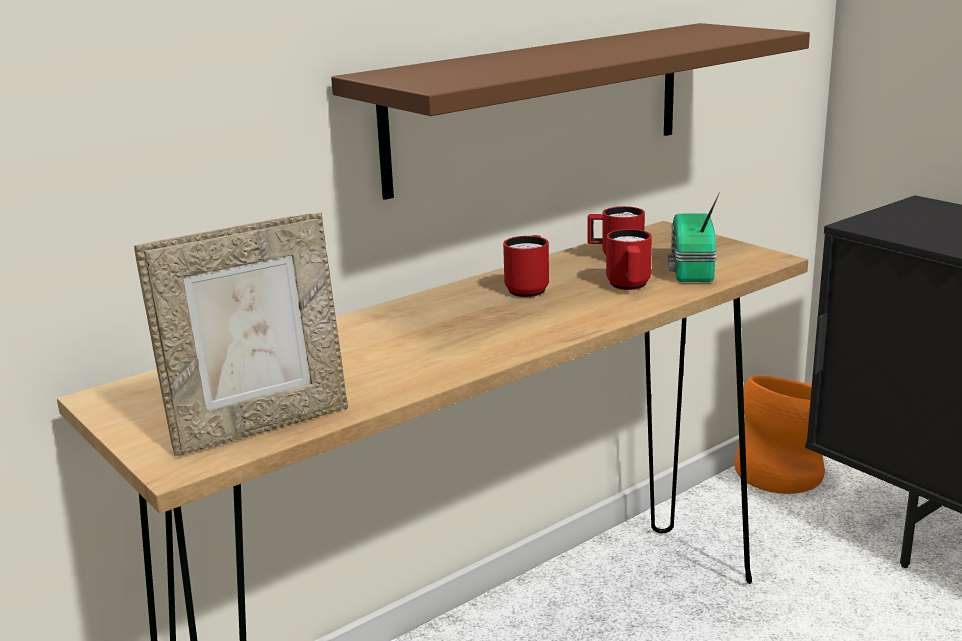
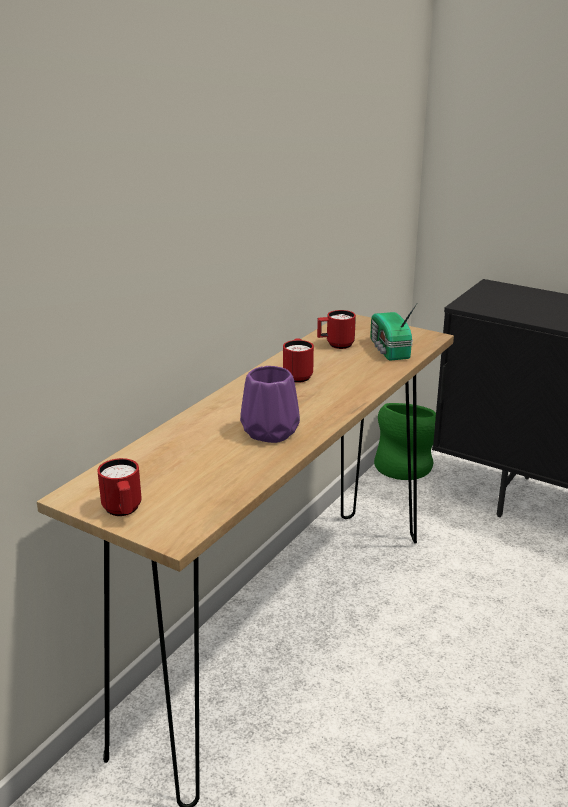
camera: 20 degrees left, 5 degrees up
(260, 426) = (205, 501): picture frame -> none
(430, 352) = (271, 432): none -> purple vase
(539, 105) = (281, 246): brown shelf -> none
(629, 287) = (361, 367): red mug -> red mug (123, 511)
(784, 473) = (406, 465): orange vase -> green vase

